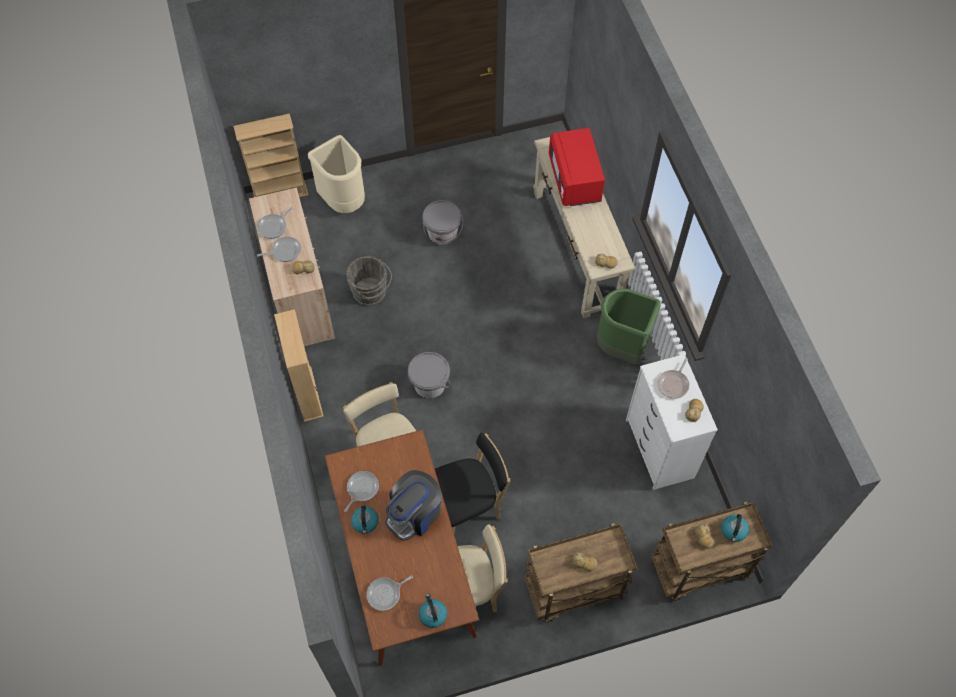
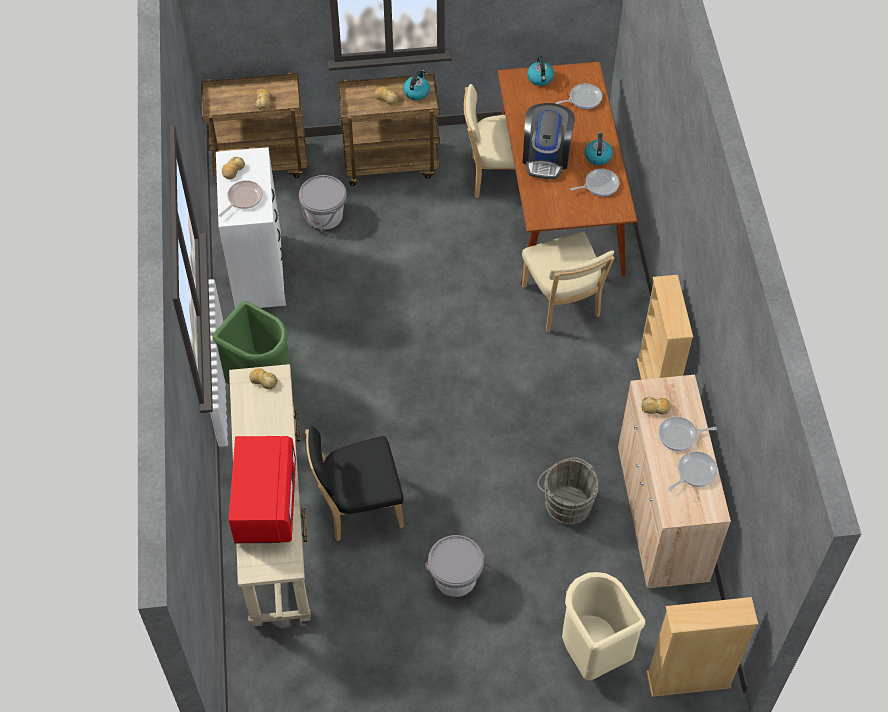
camera: 170 degrees left, 5 degrees down
(361, 489) = (599, 185): frying pan -> frying pan turned 150 degrees counterclockwise
(415, 513) = (546, 156): coffee machine -> coffee machine turned 135 degrees clockwise
(429, 384) = (505, 377): grey bucket -> grey bucket (324, 216)
(468, 506) = (483, 247): black chair -> black chair (358, 507)
(733, 531) = (231, 103): kettle -> kettle (416, 92)

